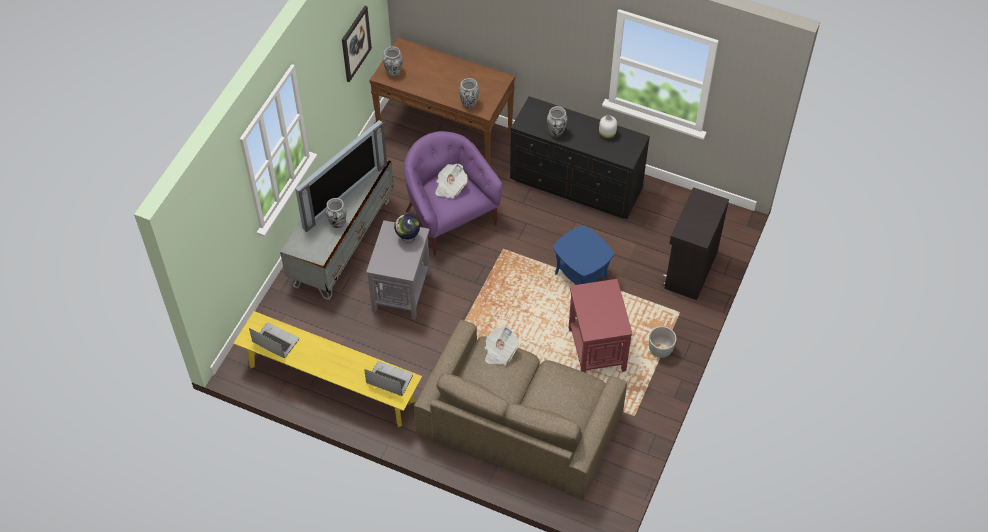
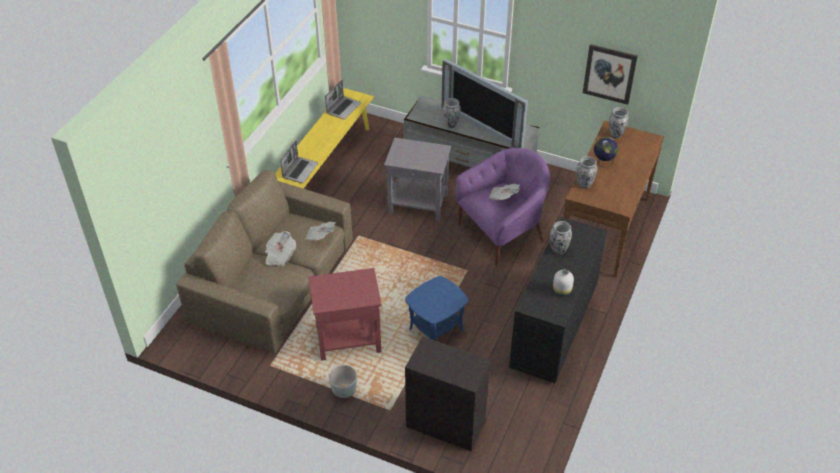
camera: 90 degrees right, 10 degrees down
(408, 238) = (430, 160): globe -> globe (603, 163)
(526, 389) = (279, 255): none -> newspaper

